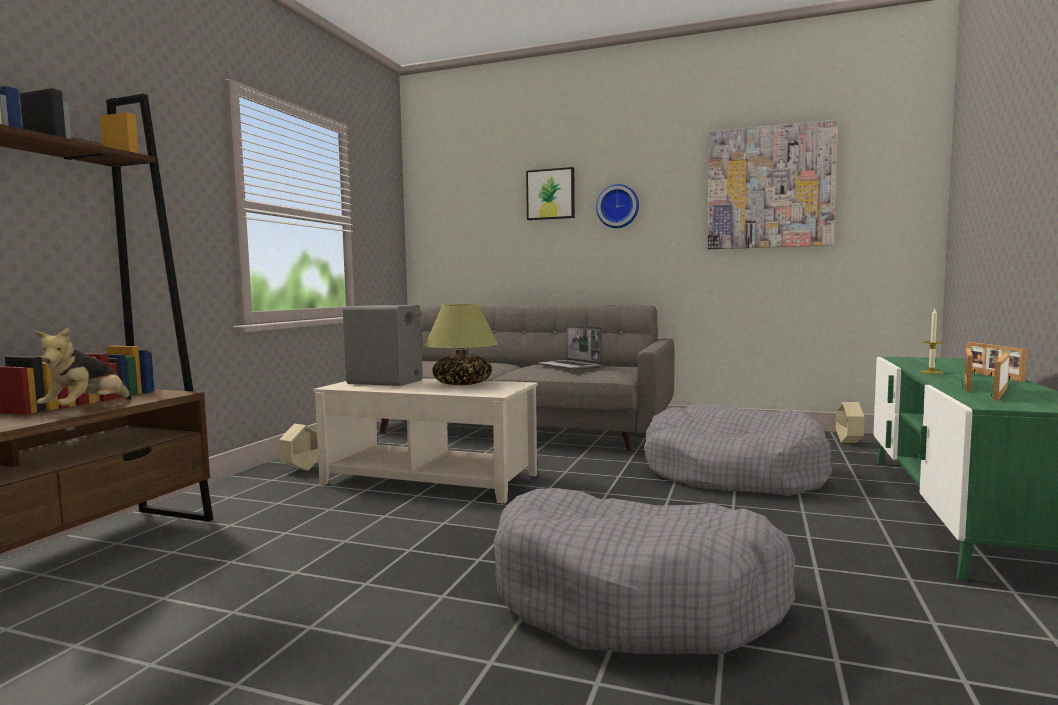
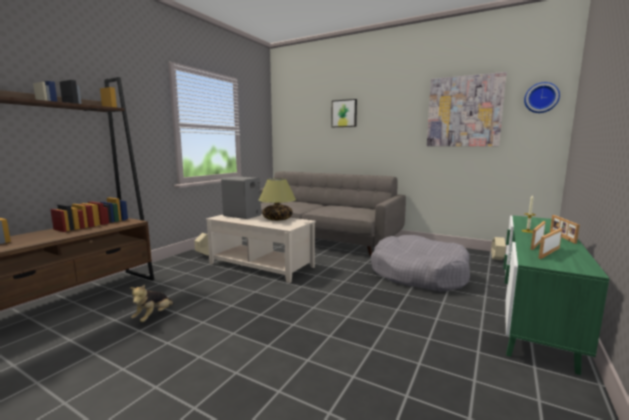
camera: 10 degrees right, 5 degrees up
(87, 410) = (90, 230): plush toy -> plush toy (153, 316)
(571, 366) = (344, 208): laptop -> none
(618, 206) = (379, 121): wall clock -> wall clock (541, 98)
(635, 599) = (323, 346): grey dog bed -> none

